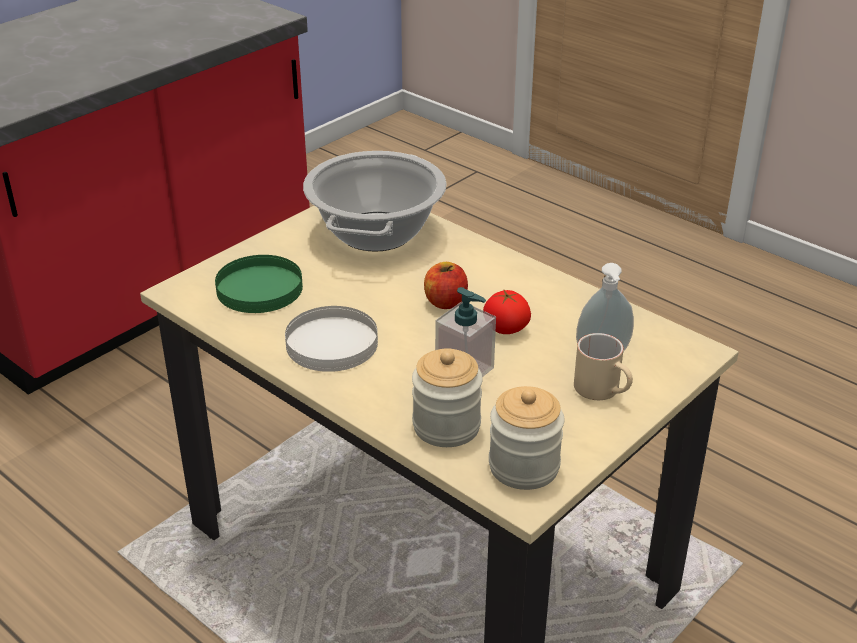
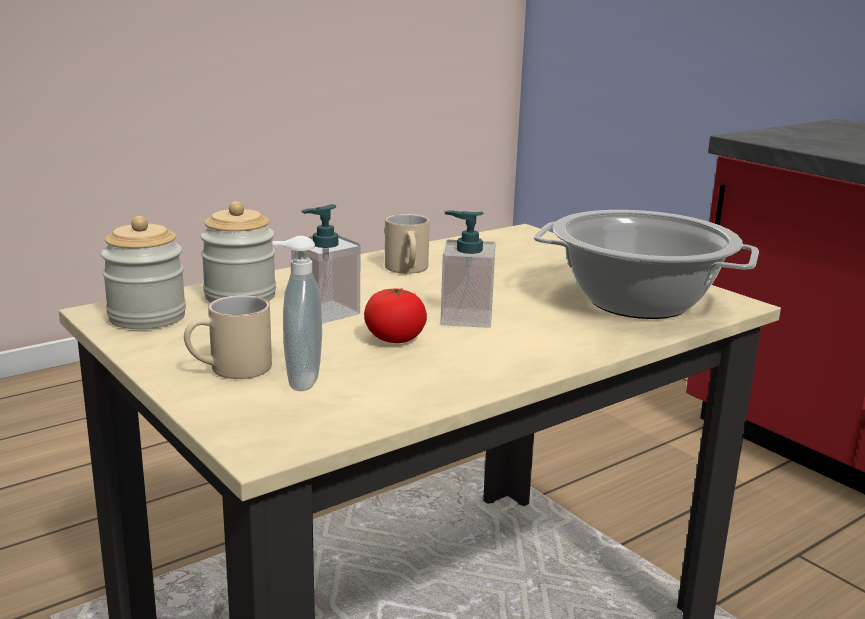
camera: 100 degrees right, 15 degrees down
(259, 288) = (520, 253): green plate -> none
(331, 343) = (409, 269): white plate -> beige mug
(445, 302) = (466, 318): apple -> soap dispenser

